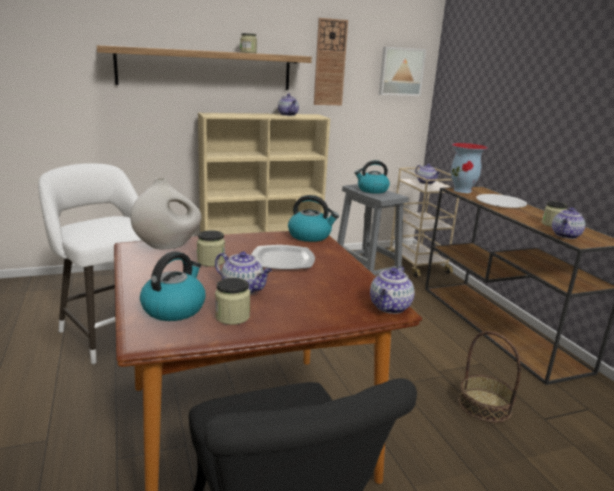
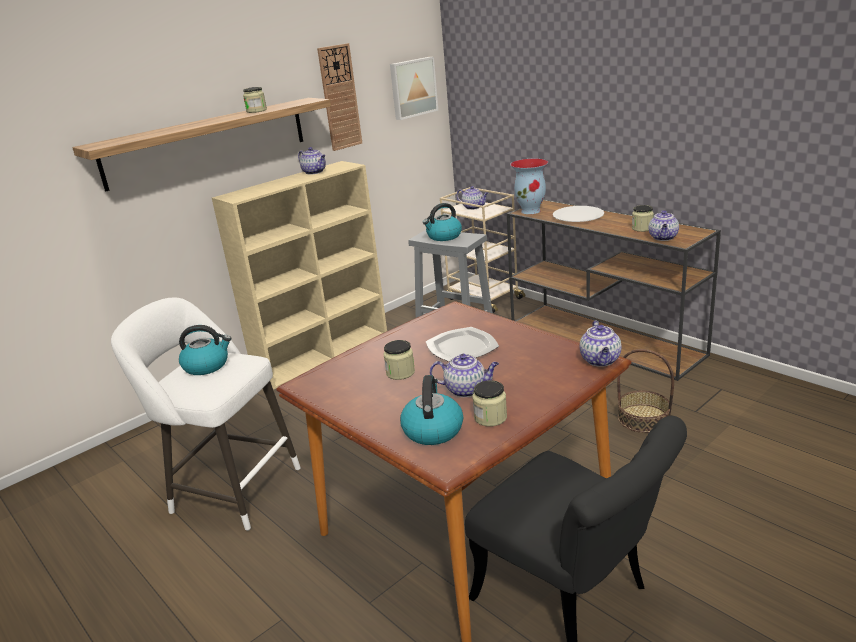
camera: 20 degrees left, 5 degrees up
(168, 245) = (335, 371): white vase -> none
(310, 236) = (453, 312): kettle -> kettle (207, 365)

